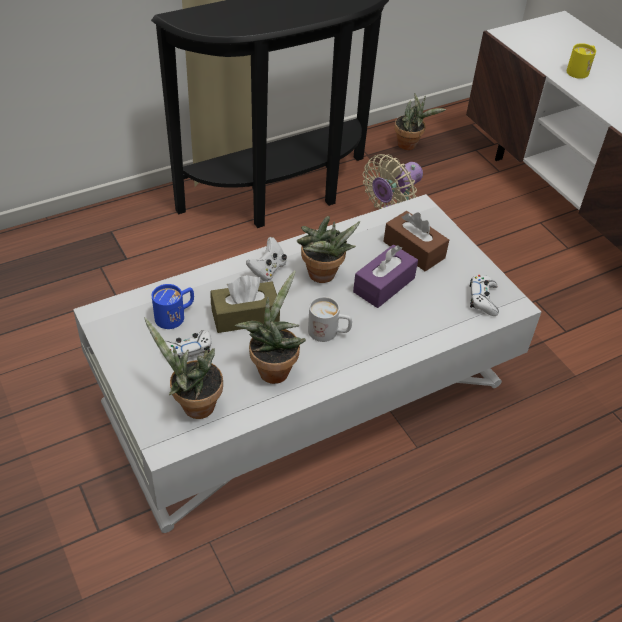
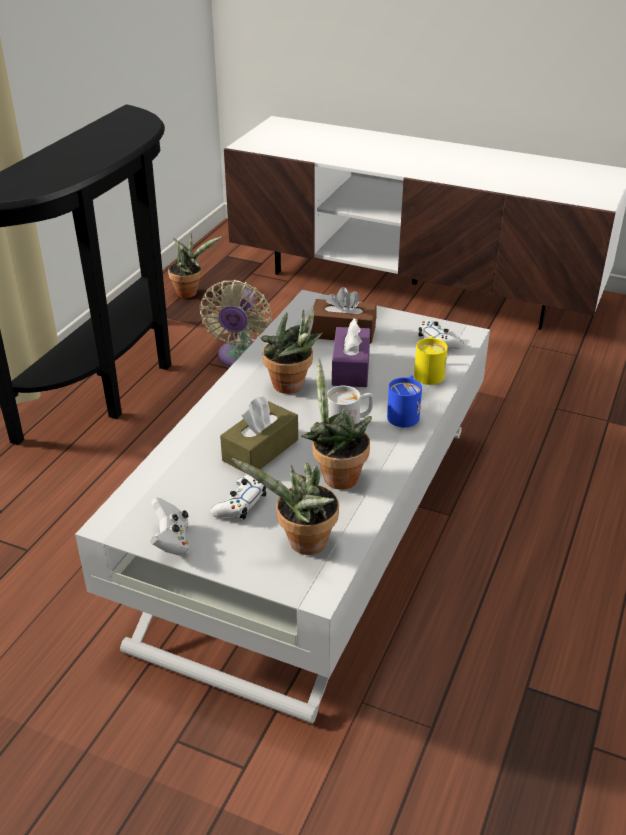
camera: 35 degrees left, 10 degrees down
(175, 315) = (193, 483): blue mug -> blue mug (404, 413)
(267, 270) = (235, 405): white game controller -> white game controller (171, 541)
(580, 71) = (335, 150): yellow mug -> yellow mug (429, 372)

